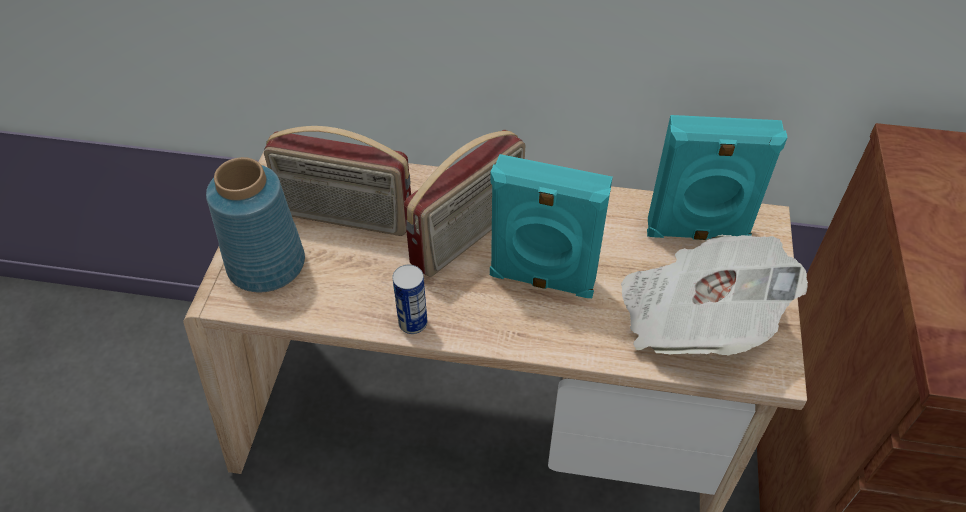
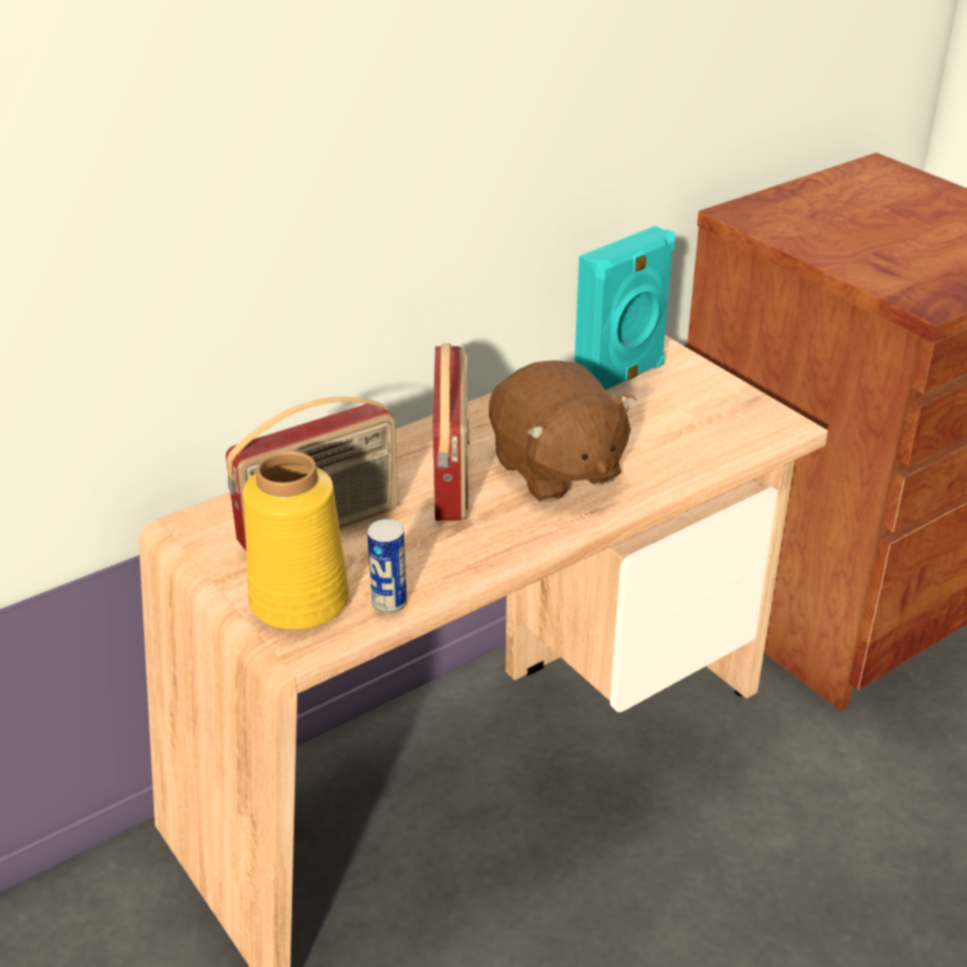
camera: 45 degrees left, 15 degrees down
(267, 265) = (301, 601): blue vase -> yellow vase
(413, 323) = (499, 556): can -> can (389, 603)
(542, 280) = (556, 470): turquoise speaker -> brown plush toy
(695, 318) = (696, 428): newspaper -> none

